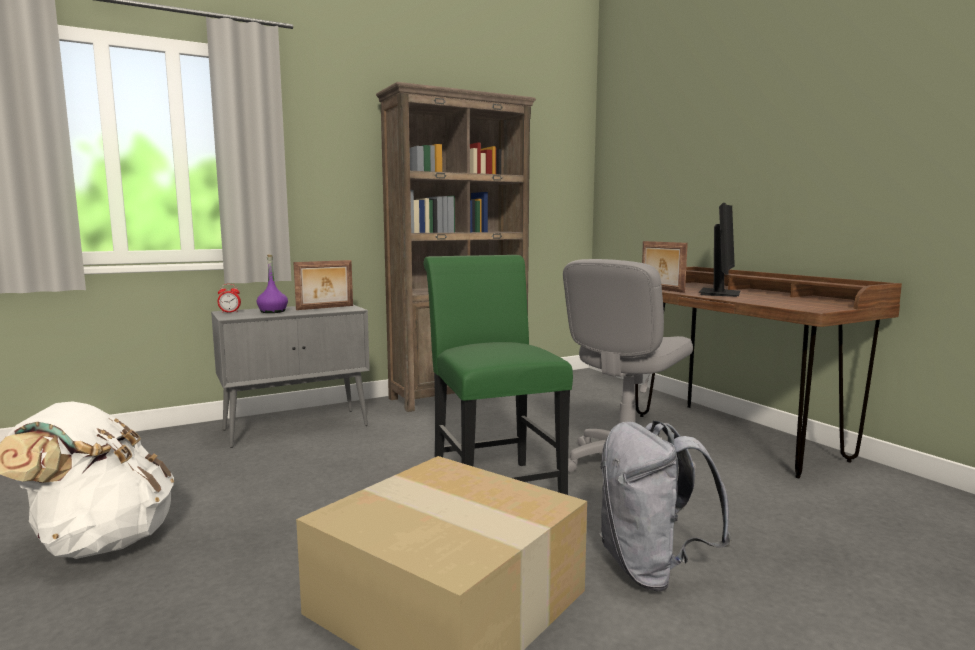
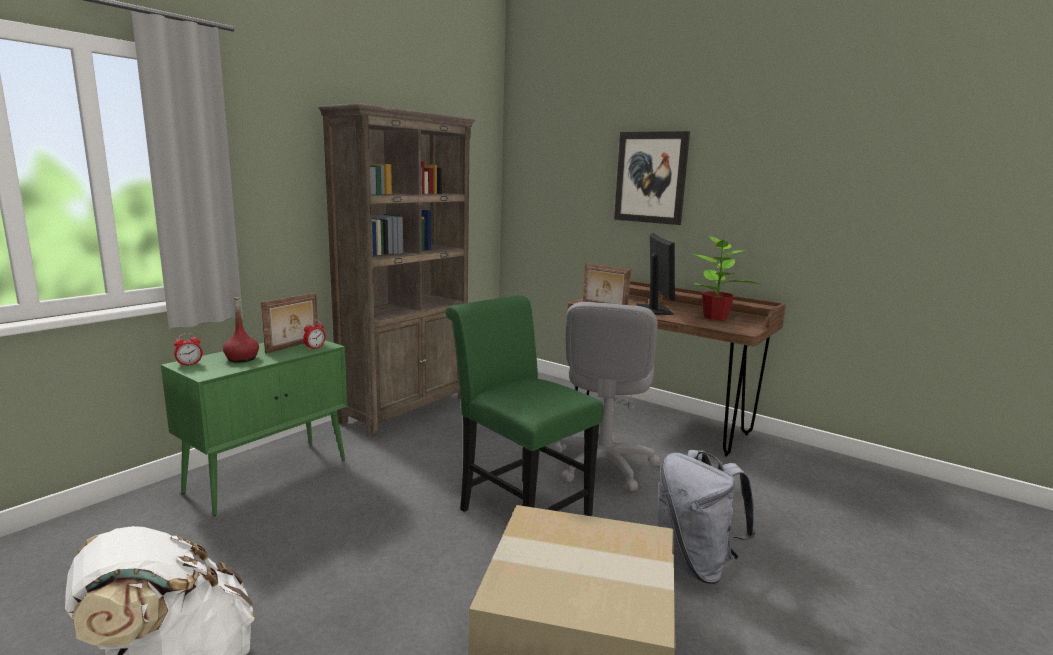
camera: 25 degrees left, 5 degrees up
(273, 311) = (242, 359): purple bottle -> red bottle
(297, 427) = (269, 475): grey cabinet -> green cabinet
(340, 309) = (315, 348): none -> alarm clock
(736, 143) = (651, 177): none -> picture
(794, 300) = (715, 317): none -> potted plant

